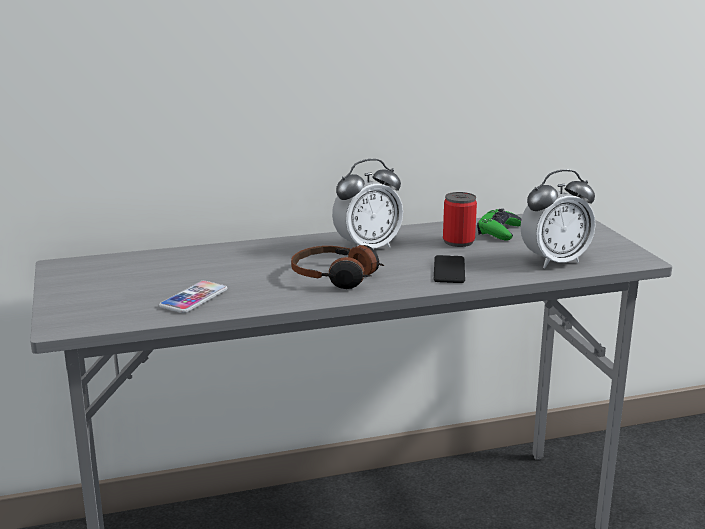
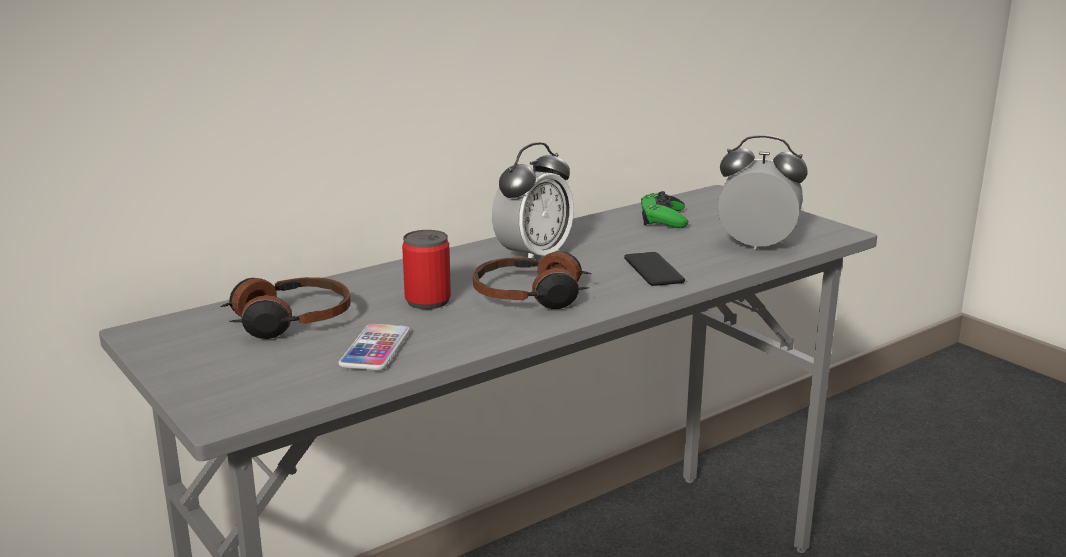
camera: 20 degrees left, 0 degrees up
(156, 271) = (289, 321): none -> headphones
(458, 242) = (631, 236): can -> can (428, 301)
(554, 261) = (756, 245): alarm clock -> alarm clock turned 120 degrees counterclockwise

